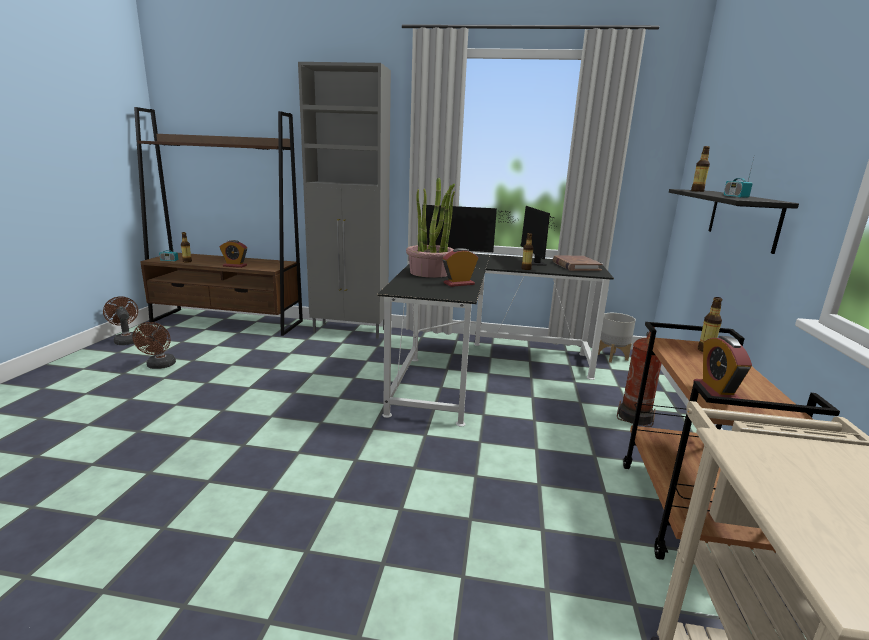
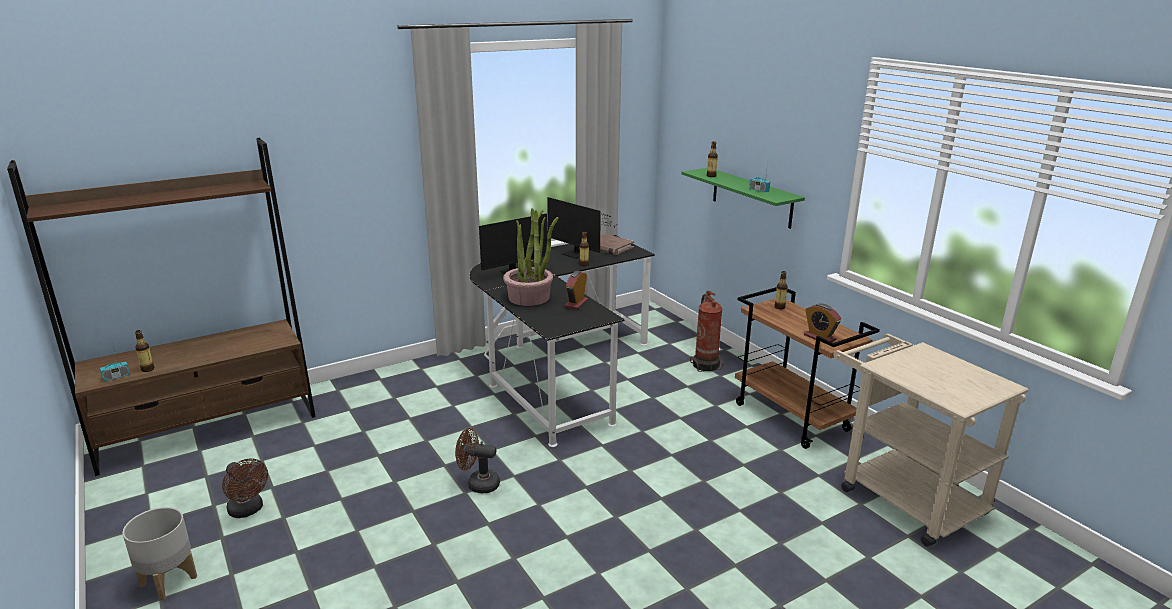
camera: 40 degrees left, 5 degrees up
(126, 340) = (123, 508): brown fan -> brown fan (478, 484)
(235, 266) = (230, 352): alarm clock -> none
(350, 331) = (379, 381): grey cabinet -> none
(612, 357) = (635, 317): grey planter -> grey planter (169, 581)
(742, 218) = (751, 197): black shelf -> green shelf

